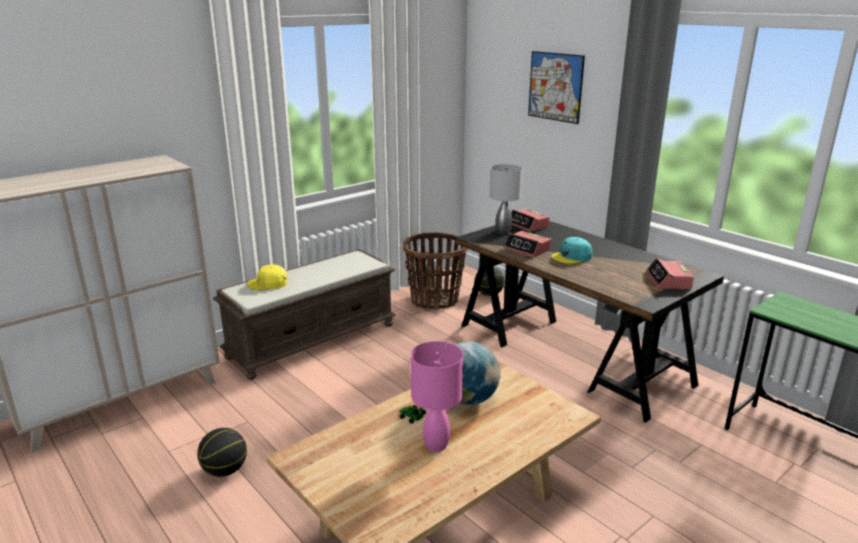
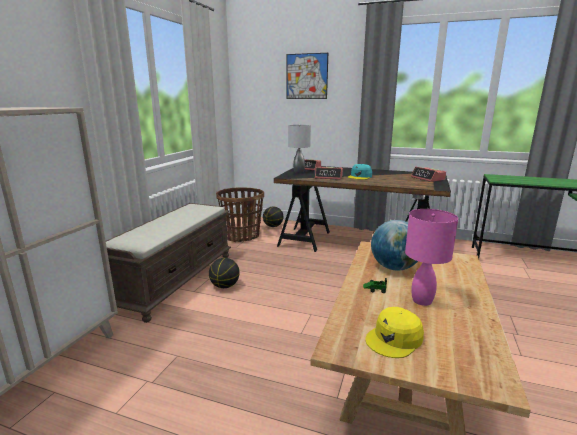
camera: 30 degrees left, 5 degrees down
(225, 470) = (196, 406): basketball -> basketball (224, 286)
(268, 283) = (140, 233): yellow cap -> yellow cap (394, 339)

